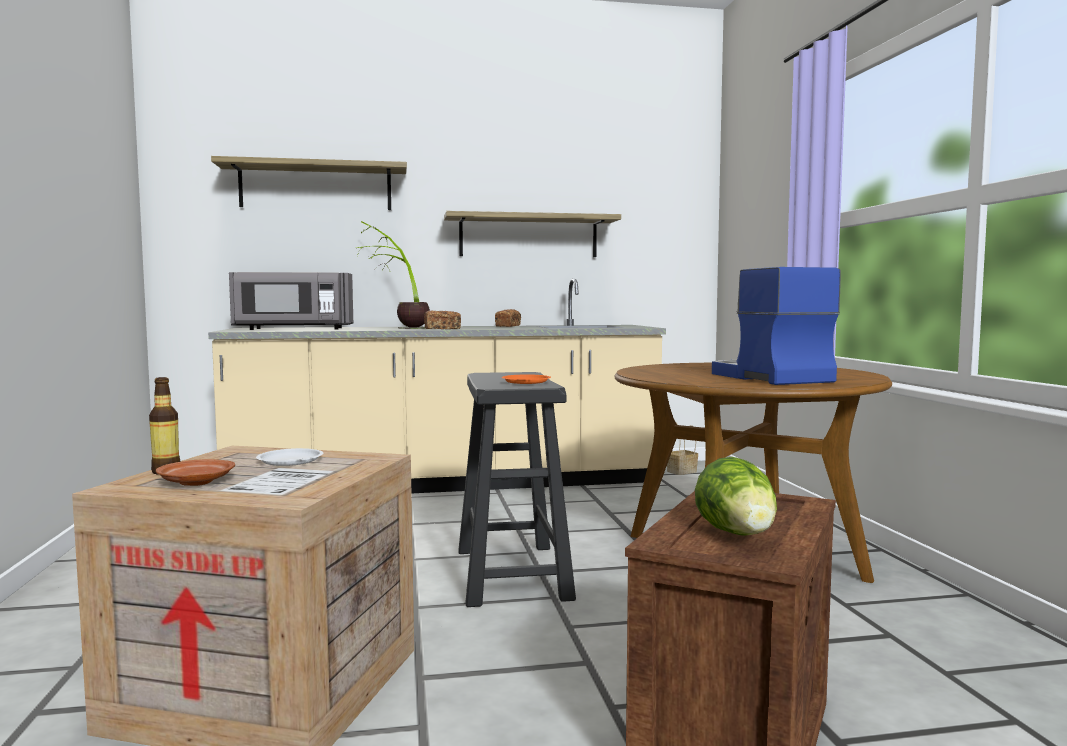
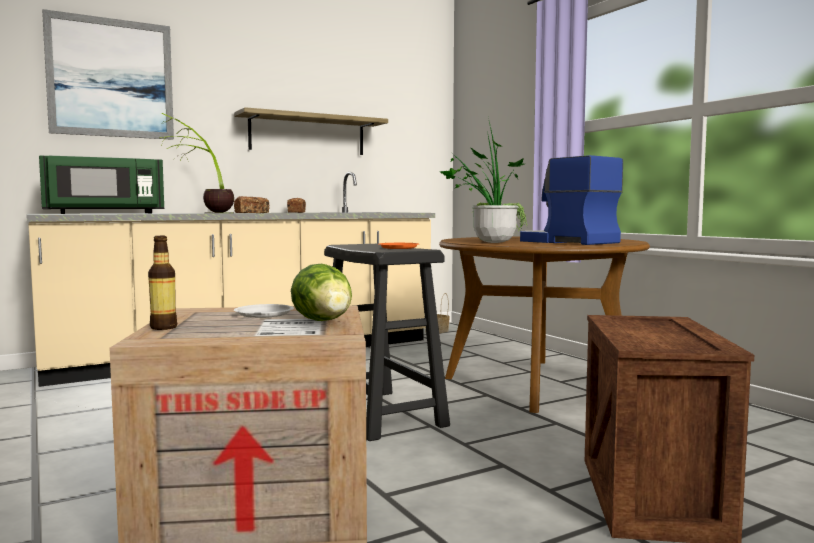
camera: 20 degrees left, 0 degrees up
(195, 482) = (216, 332): brown plate -> none
(293, 329) = (104, 213): grey microwave -> green microwave
(316, 187) = (111, 78): shelf -> picture
(662, 375) = (487, 242): none -> potted plant
(739, 535) = (670, 339): lettuce -> lettuce (325, 322)

